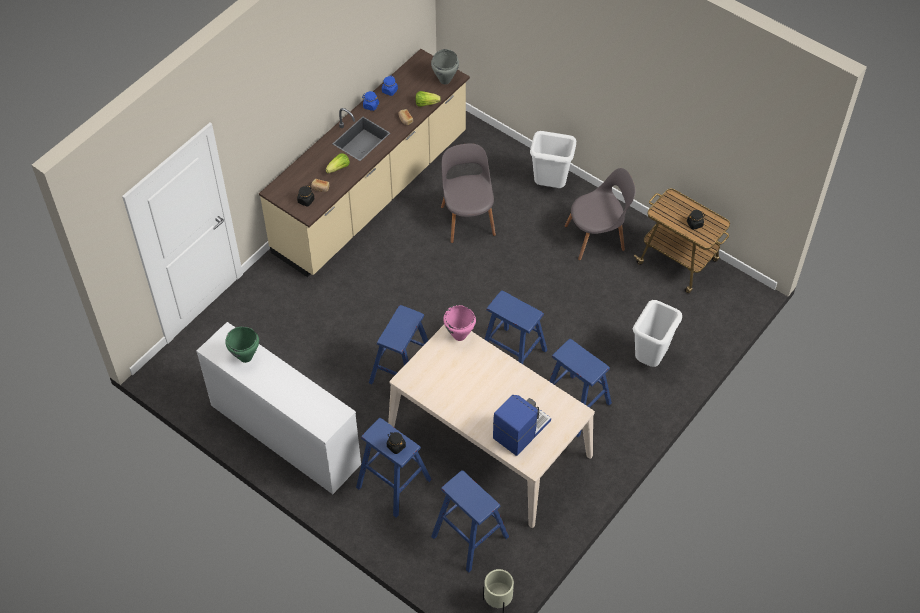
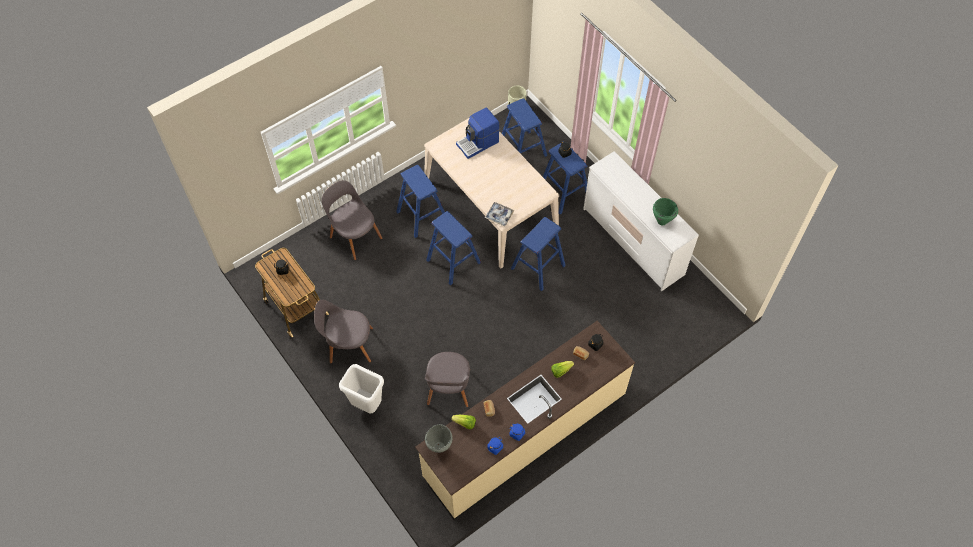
camera: 165 degrees left, 5 degrees up
(459, 336) = (499, 215): pink cooking pot -> tray
(650, 359) = (354, 236): white trash can -> grey chair

